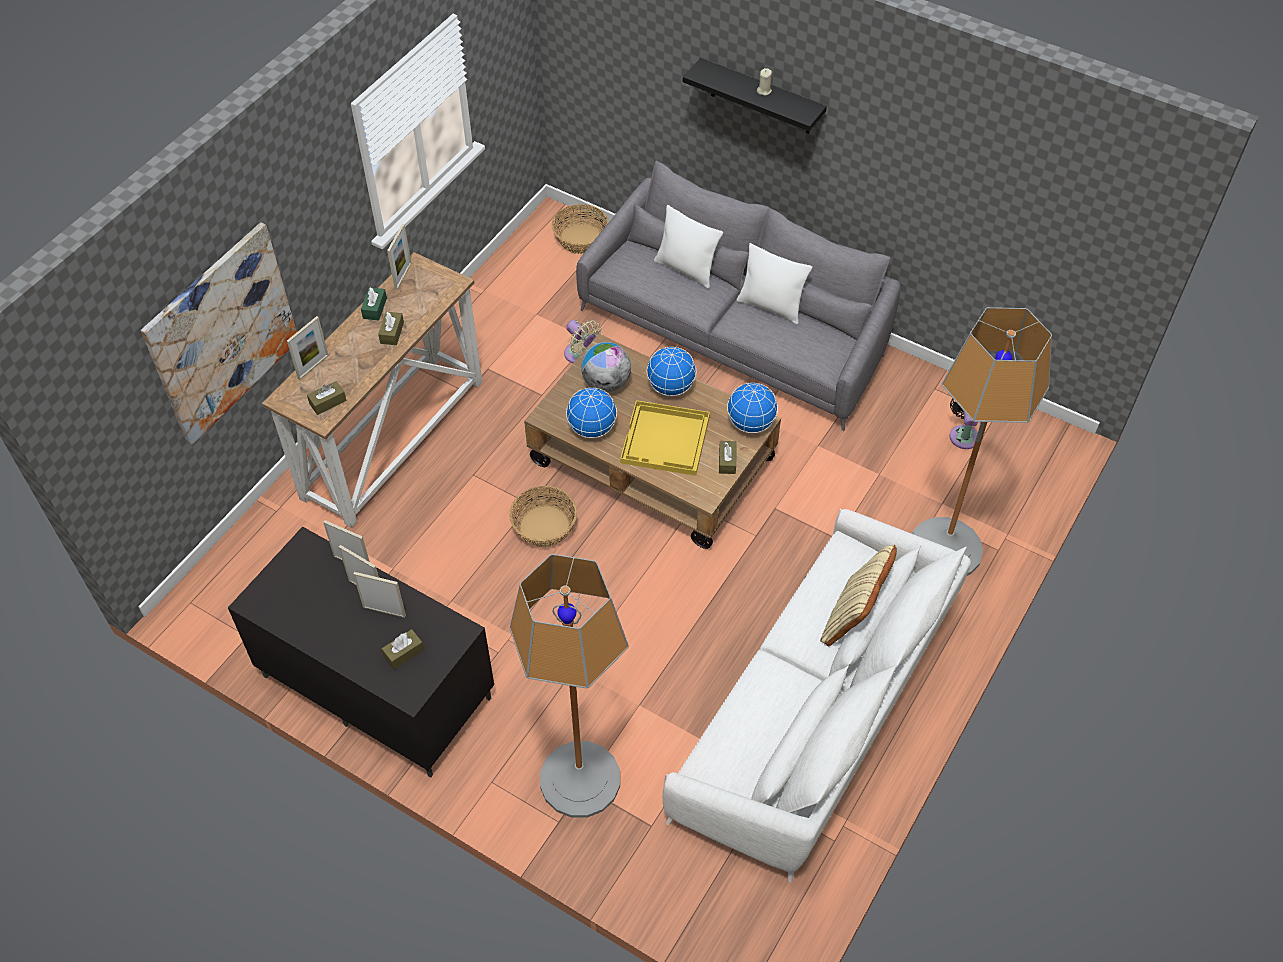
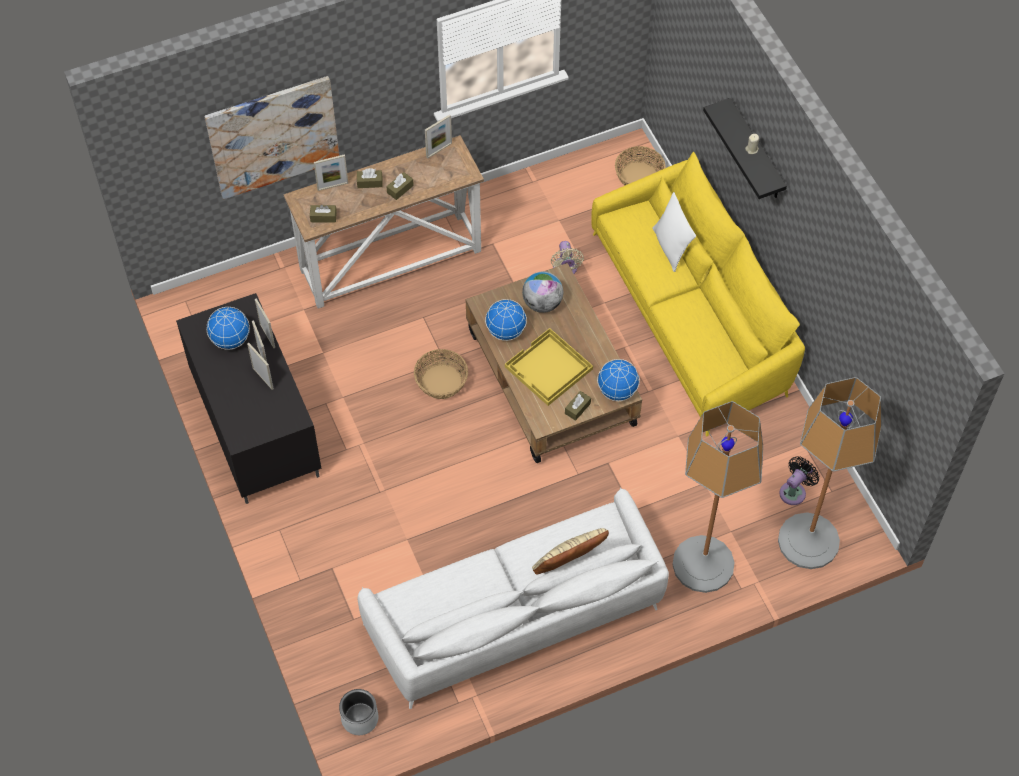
camera: 35 degrees right, 5 degrees up
(375, 308) = (402, 164): green tissue box -> none
(403, 653) = (254, 412): brown tissue box -> brown tissue box (369, 182)
(580, 779) = (333, 562): floor lamp -> floor lamp (808, 541)
(670, 387) = (584, 332): globe -> globe (230, 339)
(735, 333) = (691, 316): grey sofa -> yellow sofa
(747, 930) = (359, 719): none -> grey planter
(770, 306) = (708, 311): white pillow -> none

